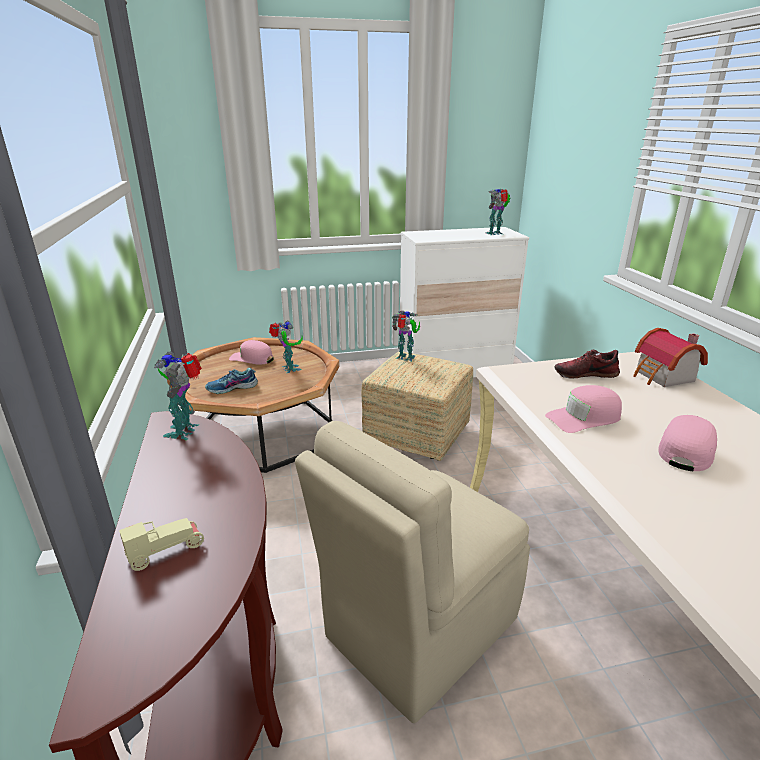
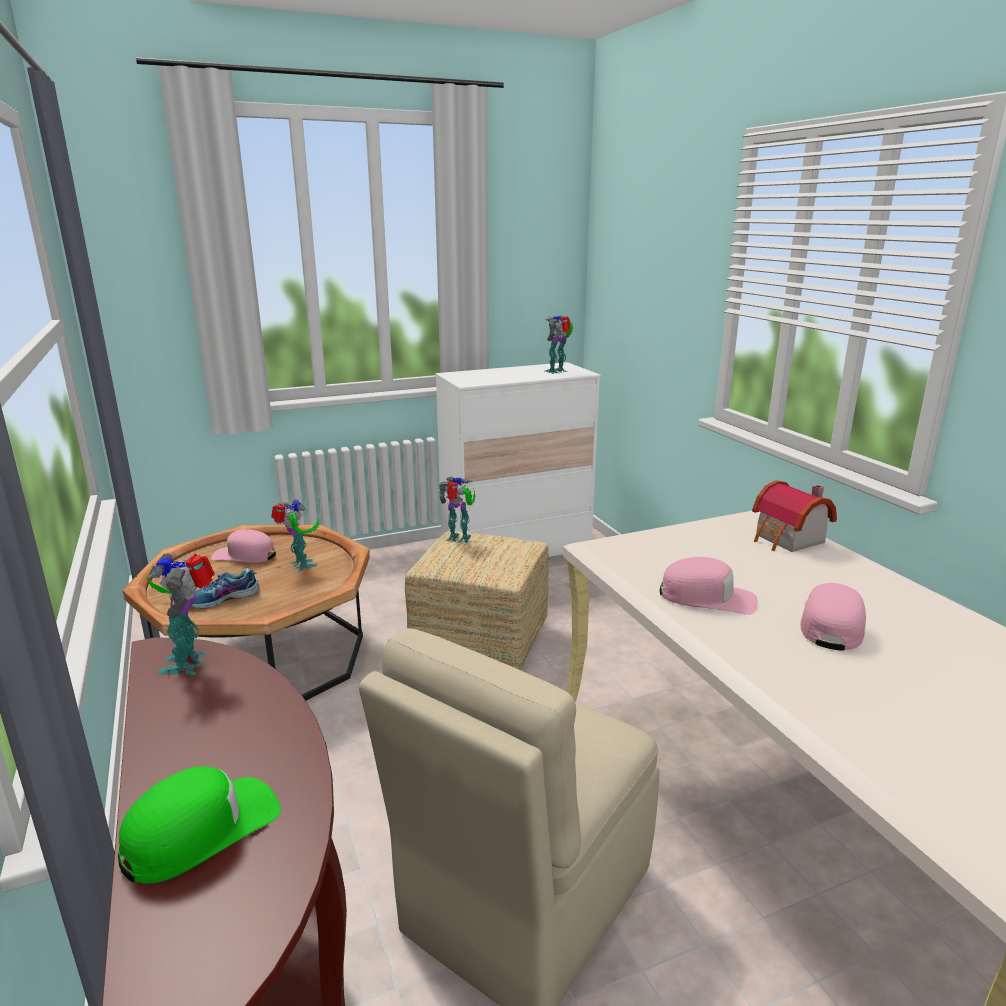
camera: 10 degrees left, 5 degrees down
(166, 551) = (201, 830): beige toy car -> green cap
(584, 418) = (707, 597): pink cap -> pink cap turned 135 degrees counterclockwise
(585, 374) = (697, 543): shoe -> none

